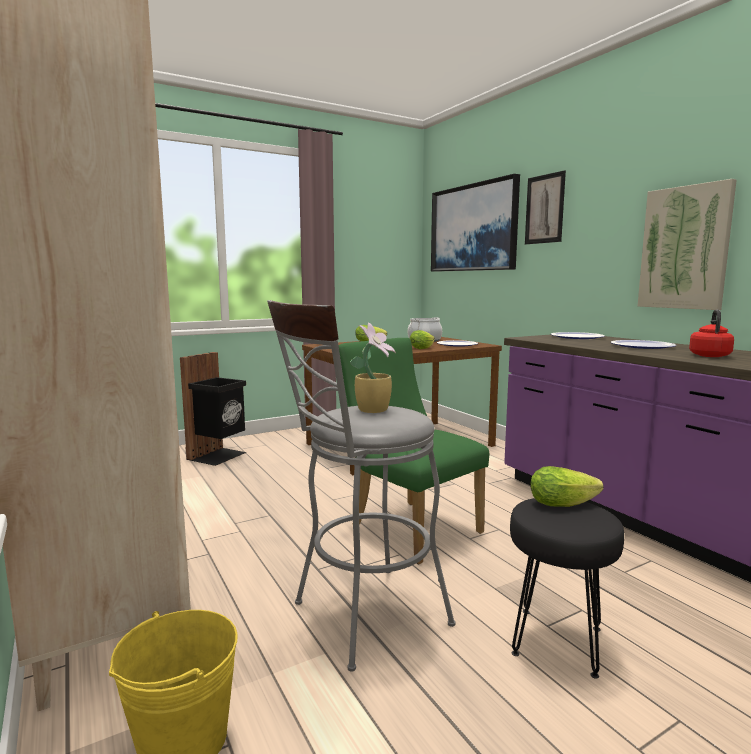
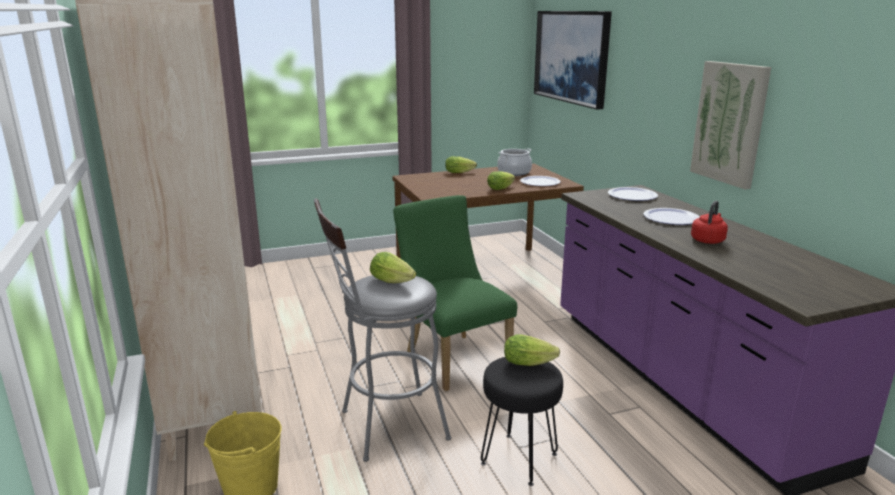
camera: 10 degrees right, 10 degrees up
(219, 456) = (316, 275): black trash can -> none
(374, 409) = (394, 281): potted plant -> lettuce
(544, 209) = (629, 53): picture -> none

